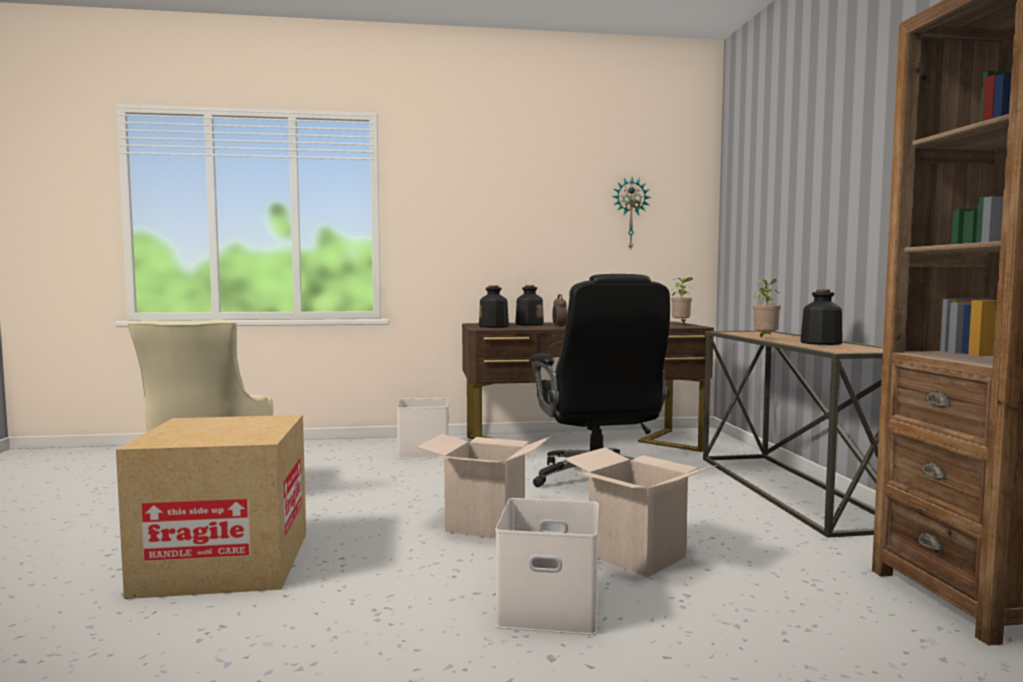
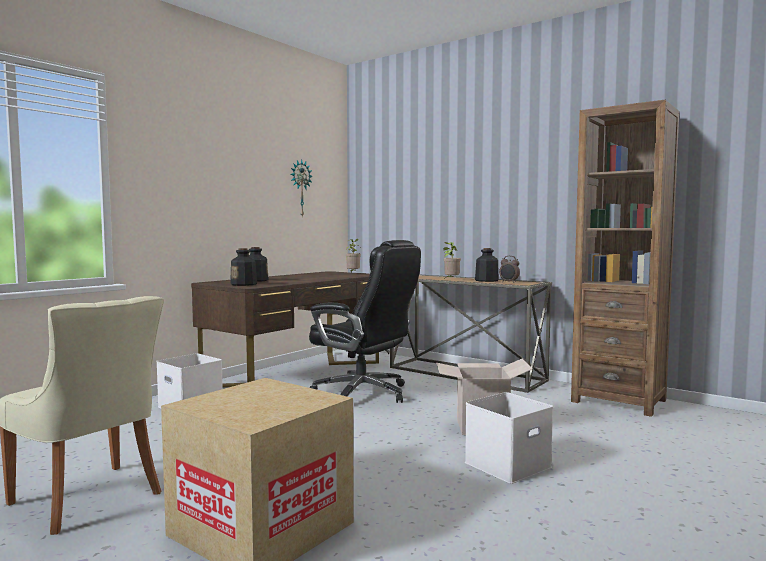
camera: 45 degrees left, 0 degrees up
(485, 525) = (371, 439): cardboard box -> none
(559, 328) = (299, 281): alarm clock -> alarm clock (509, 282)

